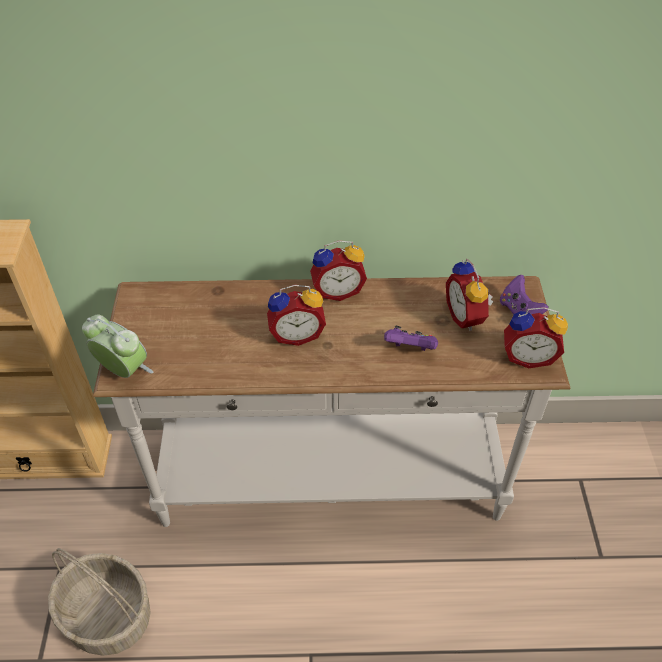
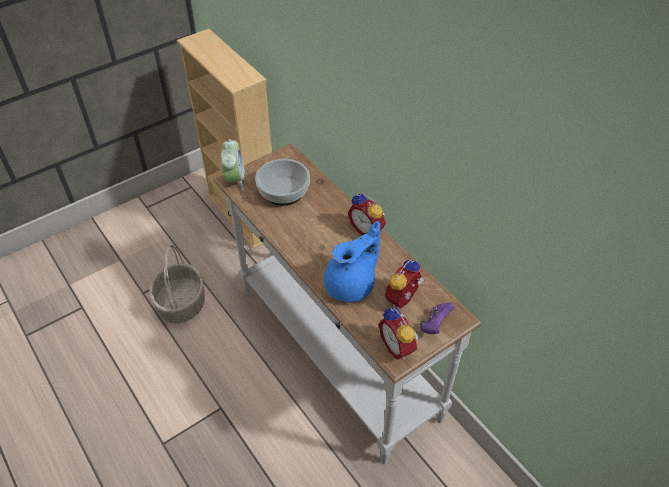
camera: 55 degrees right, 0 degrees up
(199, 331) = (284, 191): none -> bowl
(296, 334) = (317, 230): alarm clock -> none
(410, 349) = (352, 285): purple game controller -> blue teapot

